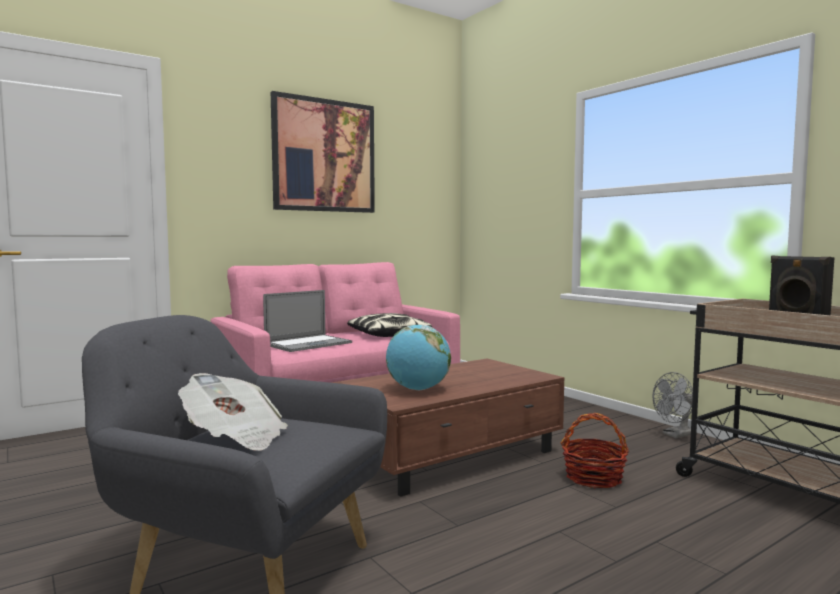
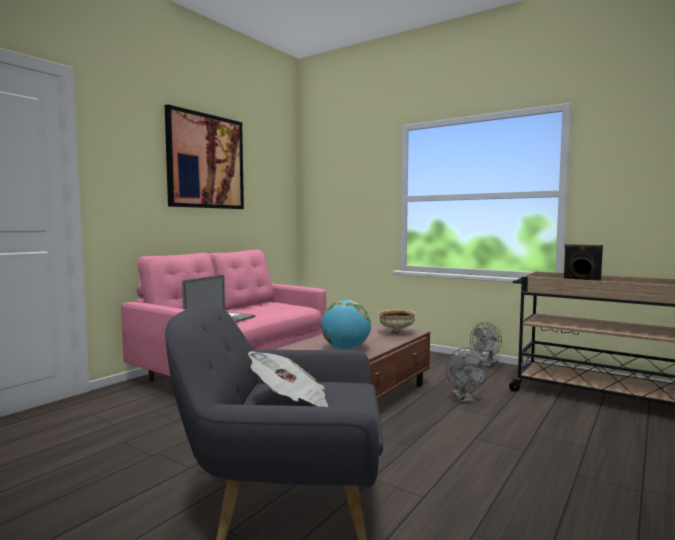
camera: 20 degrees left, 0 degrees up
(387, 335) = (271, 308): pillow -> none
(512, 376) = (396, 333): none -> beige bowl
(594, 478) = (464, 399): basket -> grey fan

